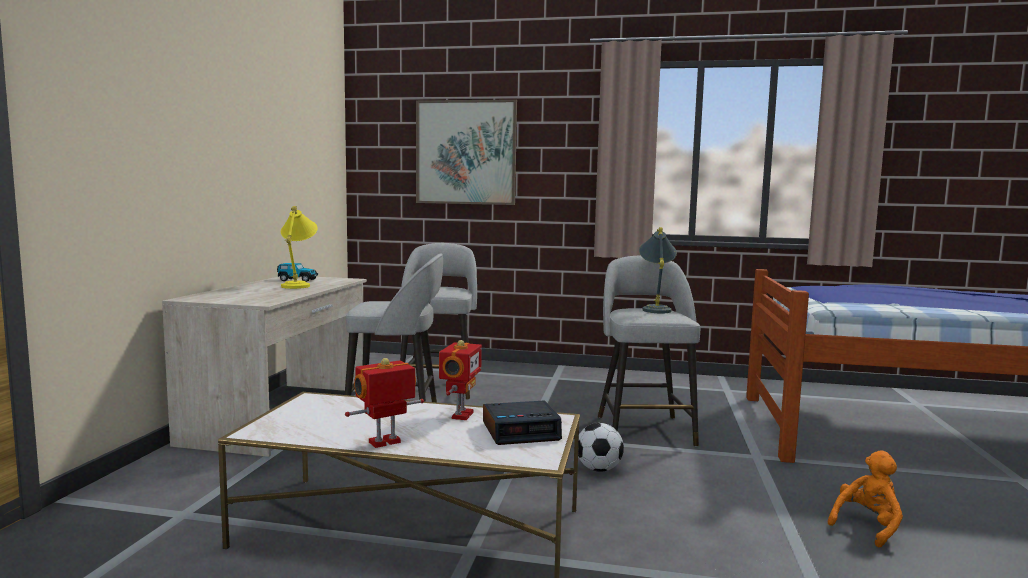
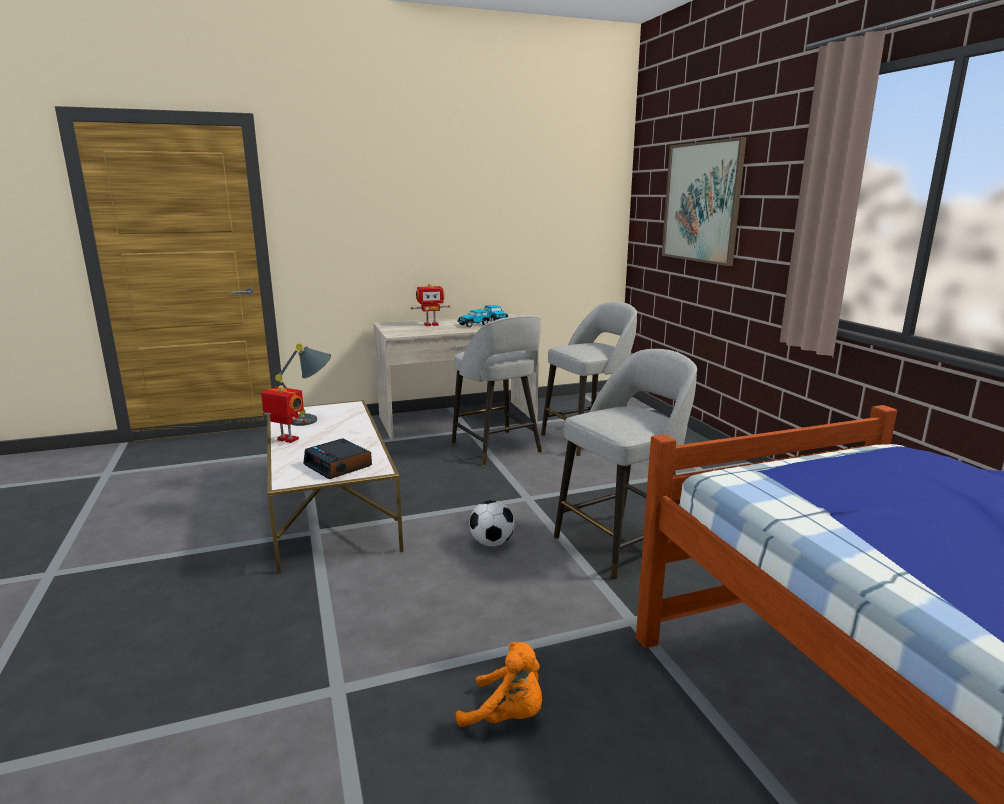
camera: 60 degrees right, 10 degrees up
(298, 285) = (474, 325): yellow table lamp -> toy car
(460, 415) = (356, 443): toy robot -> toy robot (431, 324)
(656, 309) = (648, 416): grey table lamp -> grey table lamp (313, 420)

